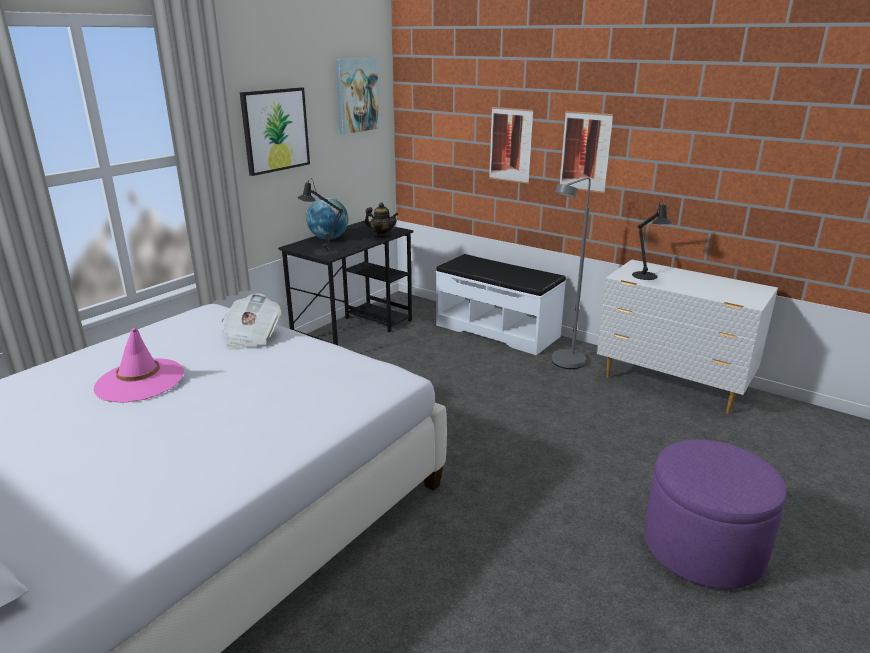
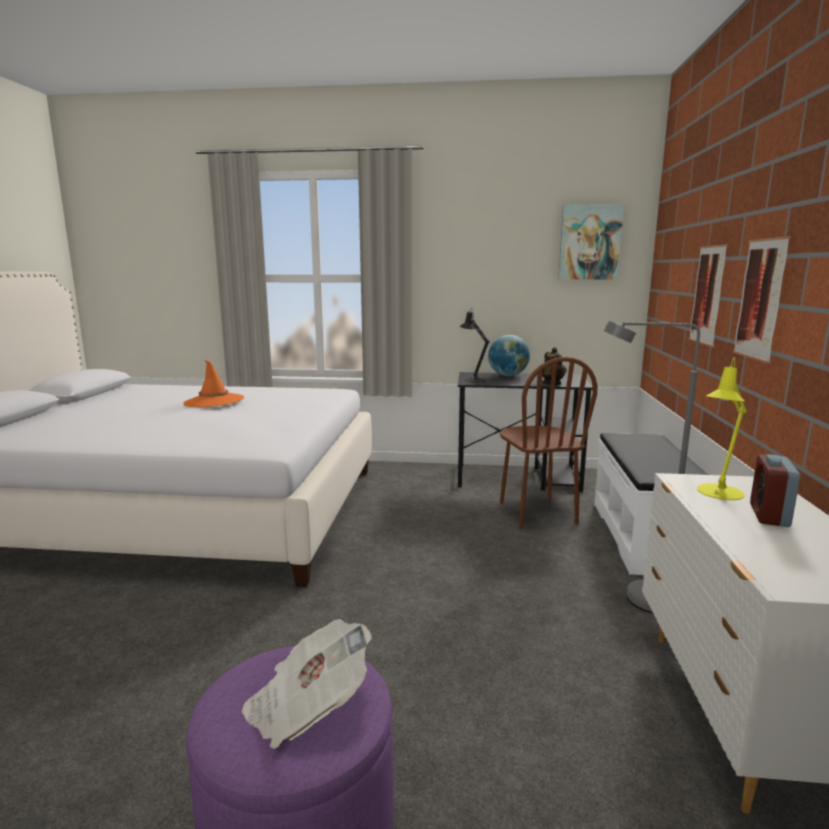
camera: 60 degrees right, 10 degrees down
(140, 381) = (214, 401): pink hat -> orange hat
(251, 337) = (303, 405): newspaper -> newspaper (308, 707)
(275, 130) = (475, 266): picture -> none
(424, 349) = (536, 513): none -> brown chair
(646, 277) = (717, 493): black table lamp -> yellow table lamp
(680, 278) = (769, 515): none -> alarm clock

